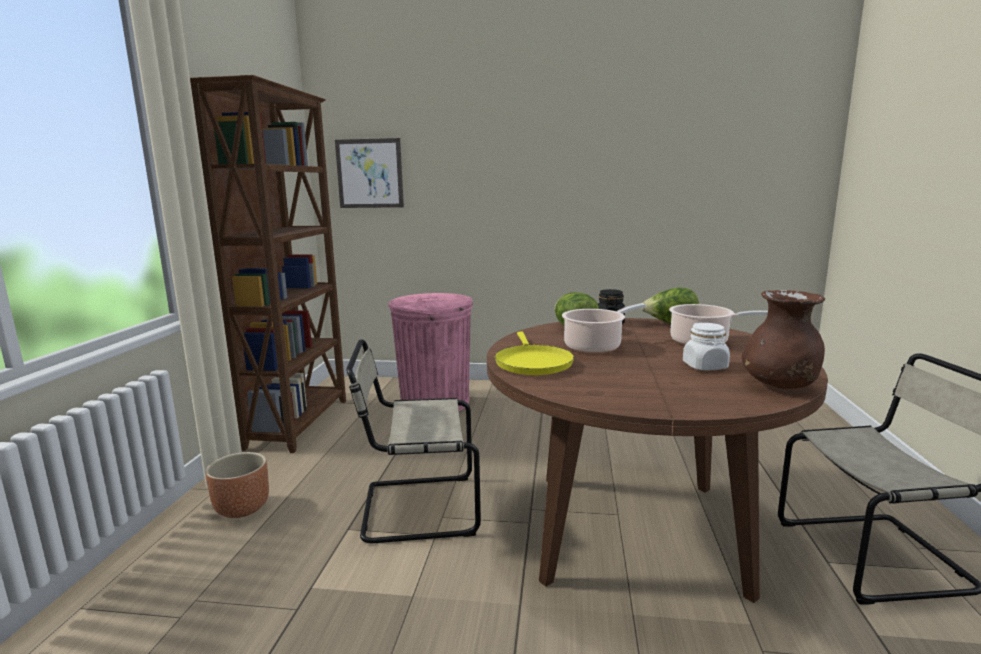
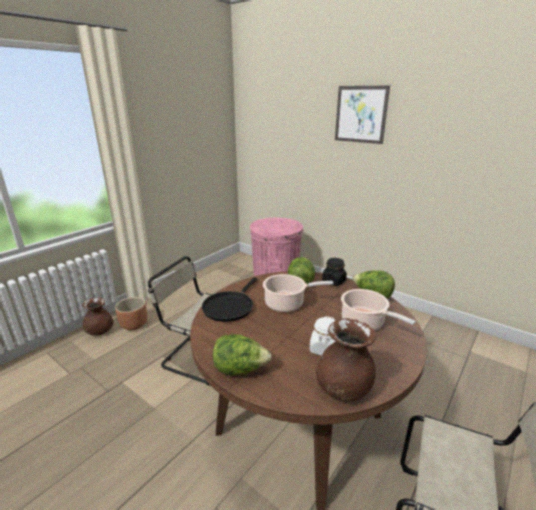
camera: 30 degrees right, 10 degrees up
(177, 538) = (100, 332): none -> brown vase
(300, 423) = (199, 280): brown bookcase -> none
(369, 173) = (264, 134): picture -> picture (360, 114)
(532, 363) = (229, 307): yellow frying pan -> black frying pan
(654, 402) = (240, 369): none -> lettuce

